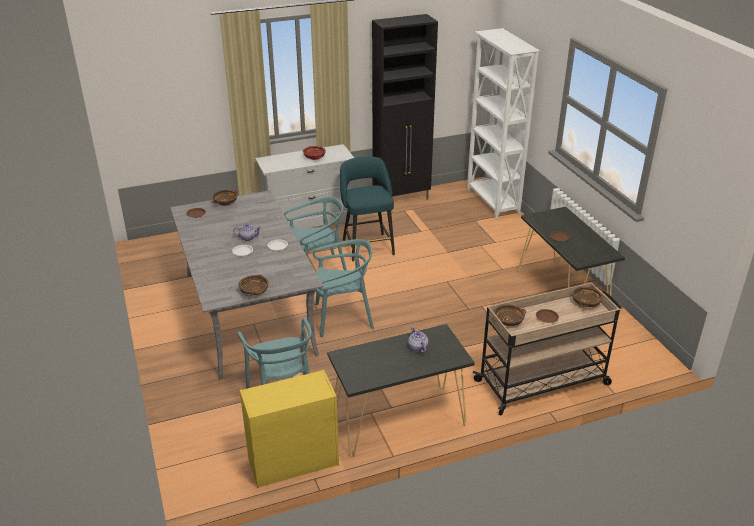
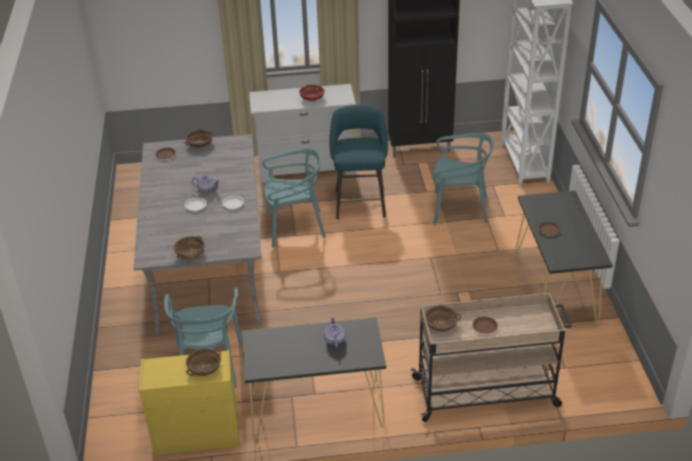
camera: 15 degrees right, 5 degrees up
(343, 318) = (302, 285): turquoise chair -> turquoise chair (459, 209)
(586, 303) = (537, 315): brown bowl -> brown bowl (204, 368)

